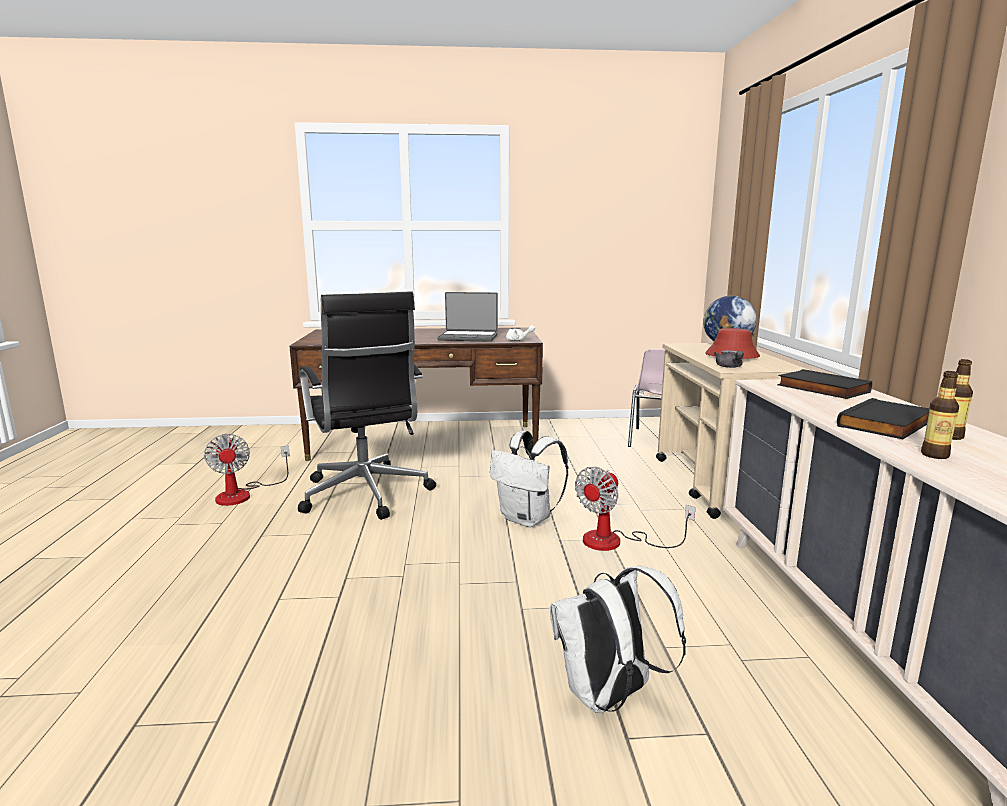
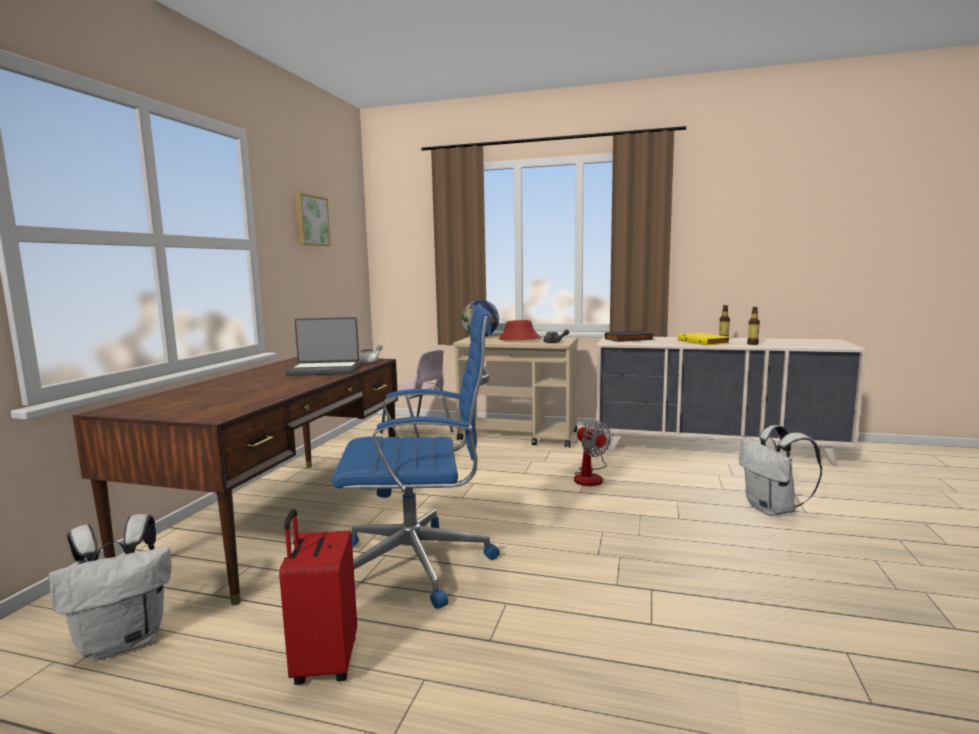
camera: 70 degrees left, 5 degrees down
(243, 494) = (323, 663): fan -> red suitcase
(366, 495) = (419, 564): black office chair -> blue office chair
(468, 337) = (324, 370): laptop -> laptop turned 60 degrees clockwise
(527, 519) = (536, 497): white backpack -> white backpack (124, 641)
(597, 198) = (311, 220): none -> picture
(886, 425) = (704, 342): black book -> yellow book

